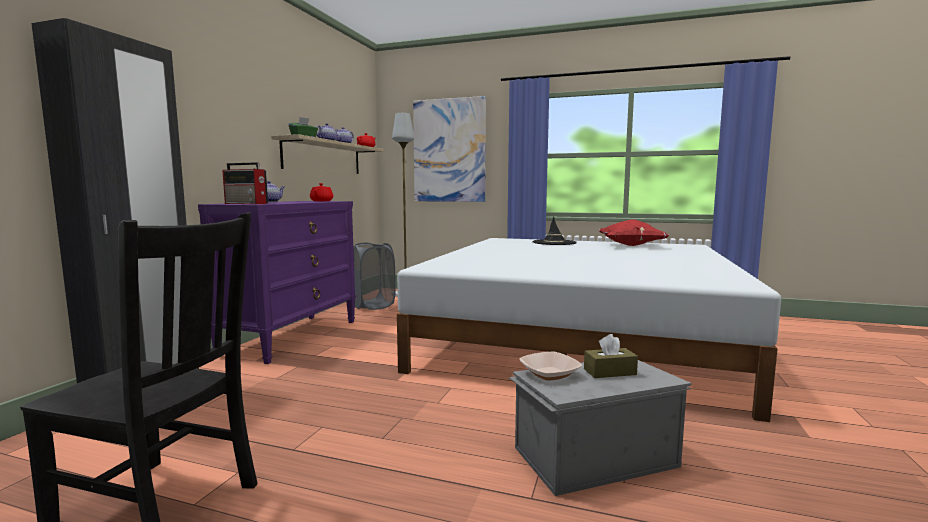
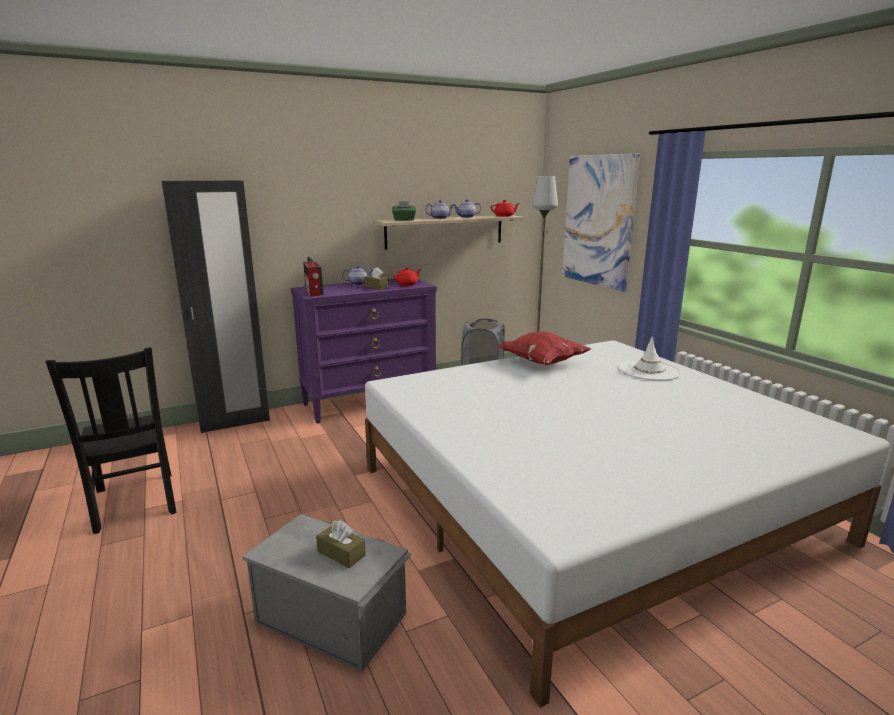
camera: 45 degrees right, 10 degrees up
(300, 202) = (376, 287): none -> brown tissue box
(549, 374) = (307, 530): bowl -> none
(554, 243) = (649, 371): black hat -> white hat
(630, 245) = (733, 406): red pillow -> red pillow (541, 362)

